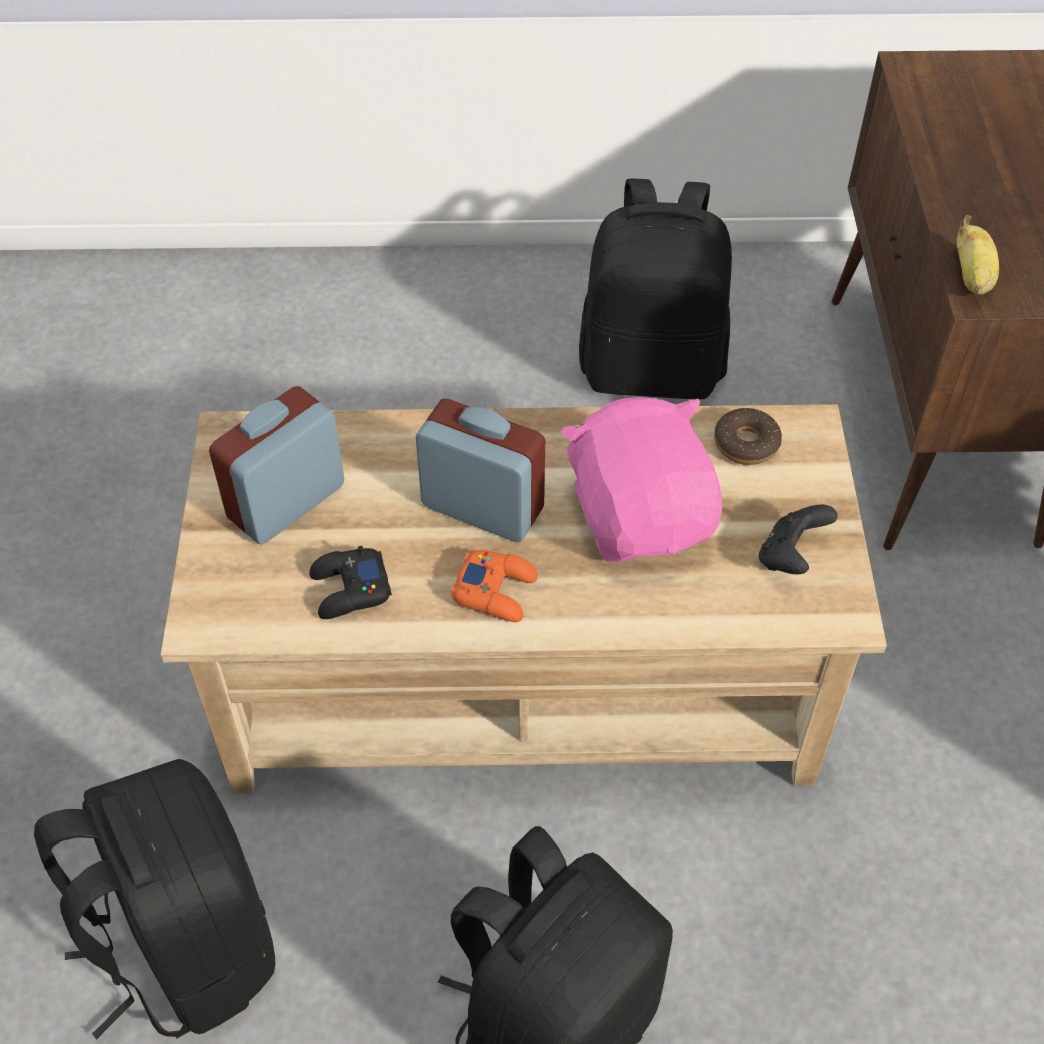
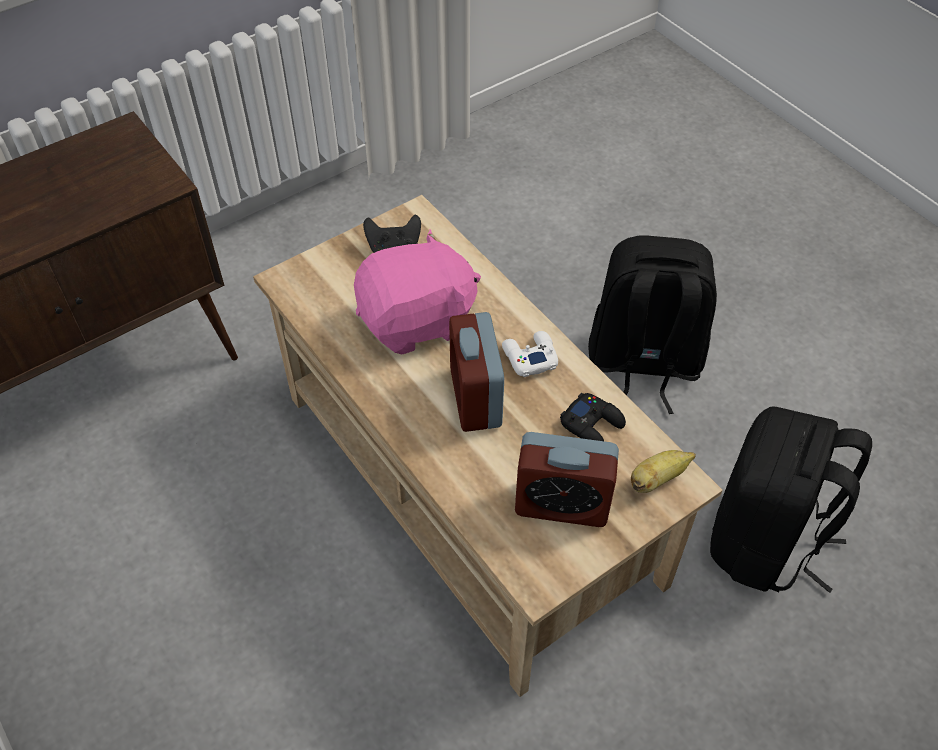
camera: 125 degrees left, 0 degrees up
(496, 591) = (529, 357): orange game controller -> white game controller
(641, 515) = (417, 321): pink plush toy -> pink plush toy turned 150 degrees counterclockwise
(652, 368) = (136, 564): black backpack -> none
(746, 443) = (320, 301): donut -> none
(972, 277) = (149, 192): banana -> banana (657, 479)

